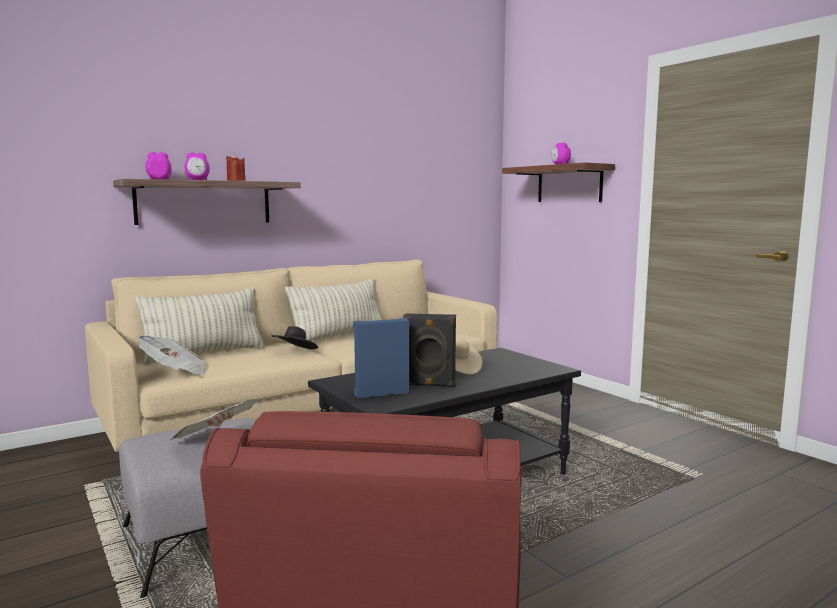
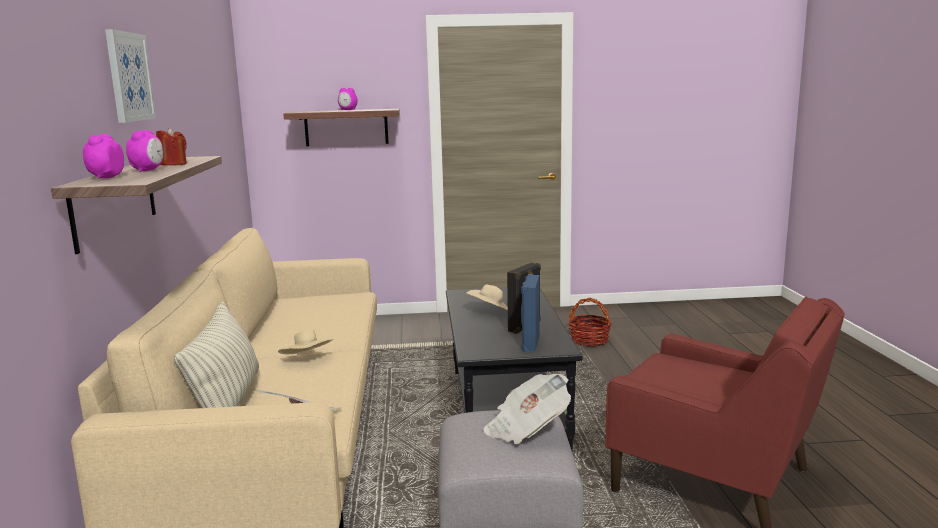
camera: 60 degrees left, 5 degrees up
(254, 123) = (129, 77): none -> picture
(295, 353) = (308, 360): black hat -> beige hat
(339, 337) = (272, 335): pillow -> none
(704, 486) = (589, 340): none -> basket

